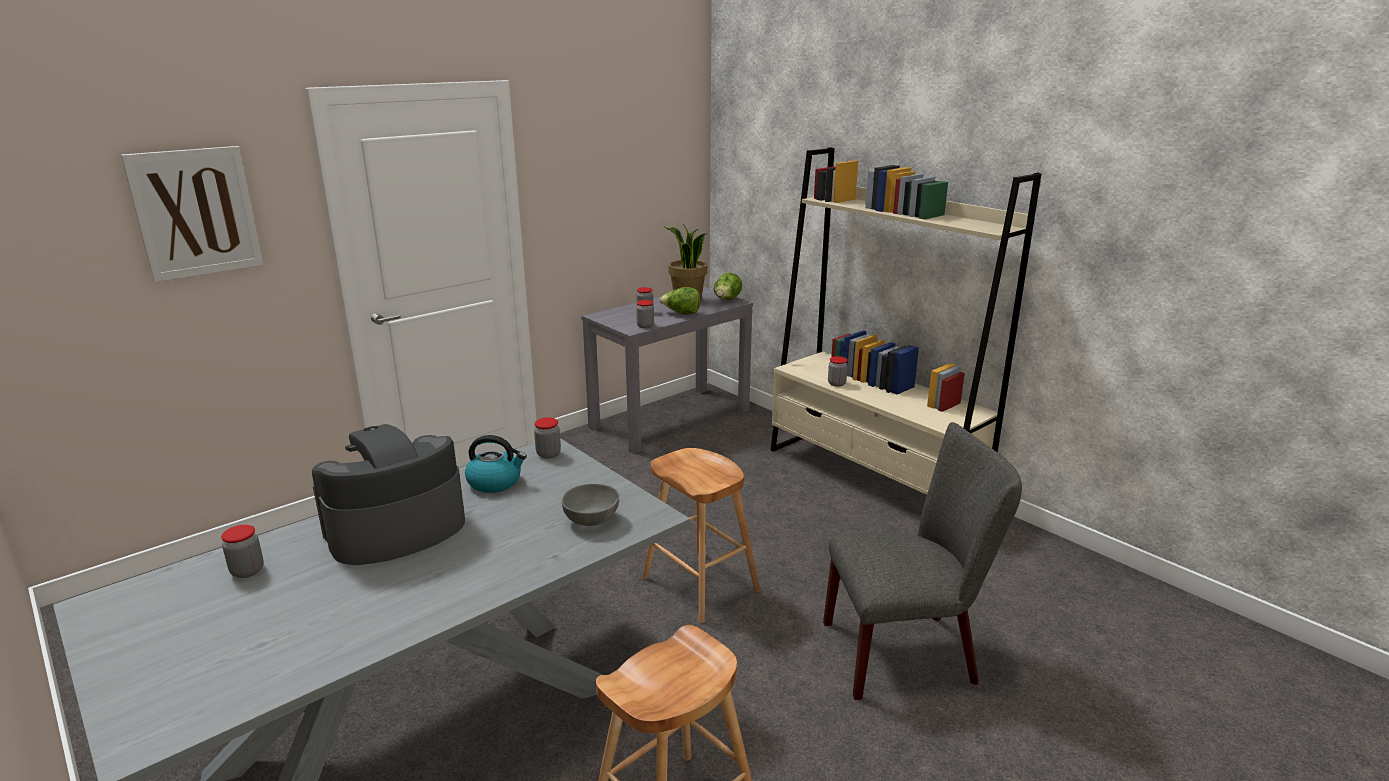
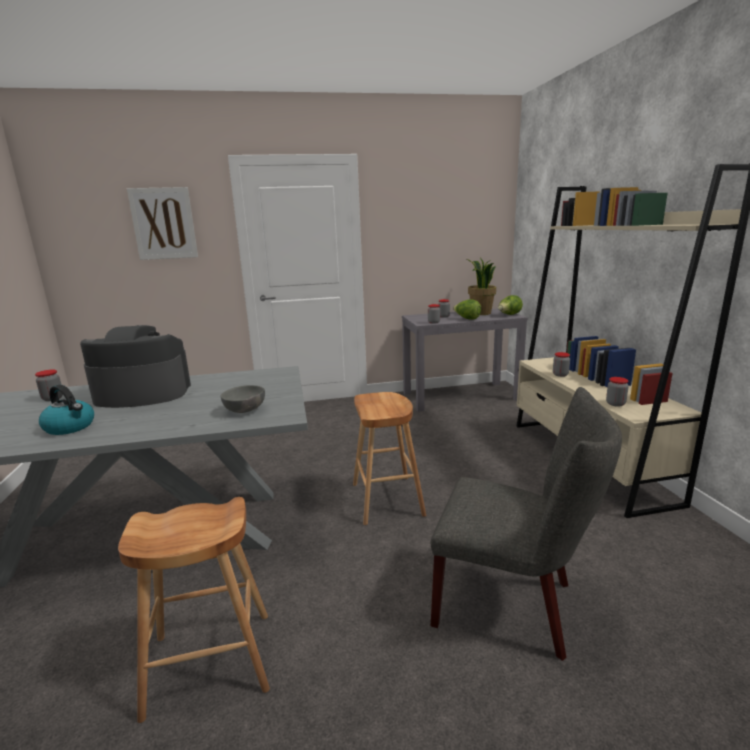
camera: 30 degrees right, 5 degrees down
(495, 482) = (227, 382): kettle -> kettle (70, 427)
(548, 454) = (278, 374): jar -> jar (615, 404)

